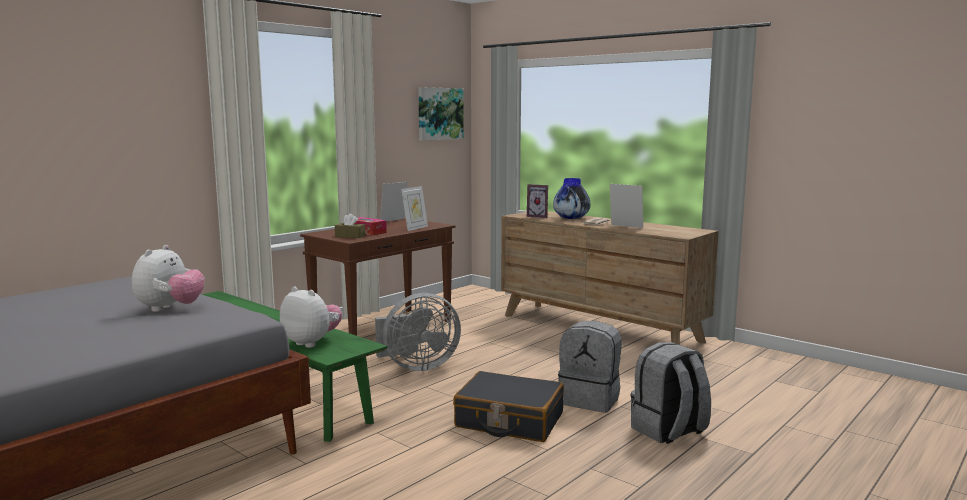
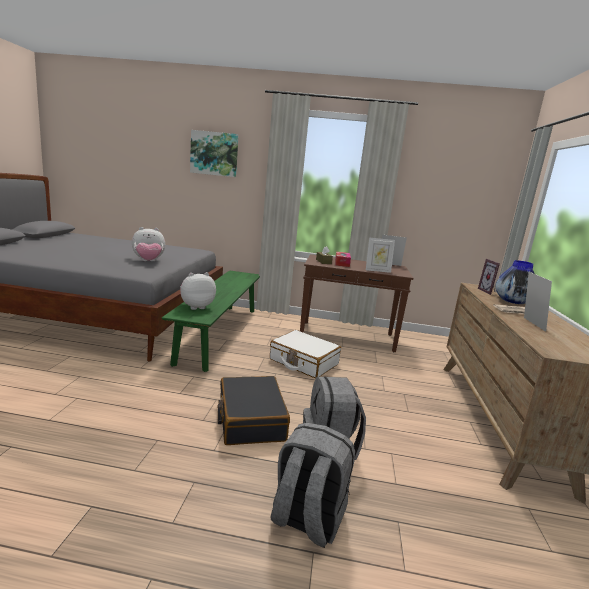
camera: 55 degrees right, 5 degrees up
(312, 342) = (196, 307): plush toy -> plush toy turned 120 degrees counterclockwise
(417, 366) = (303, 362): grey fan -> white suitcase
(439, 113) = (476, 190): picture -> picture (214, 153)

